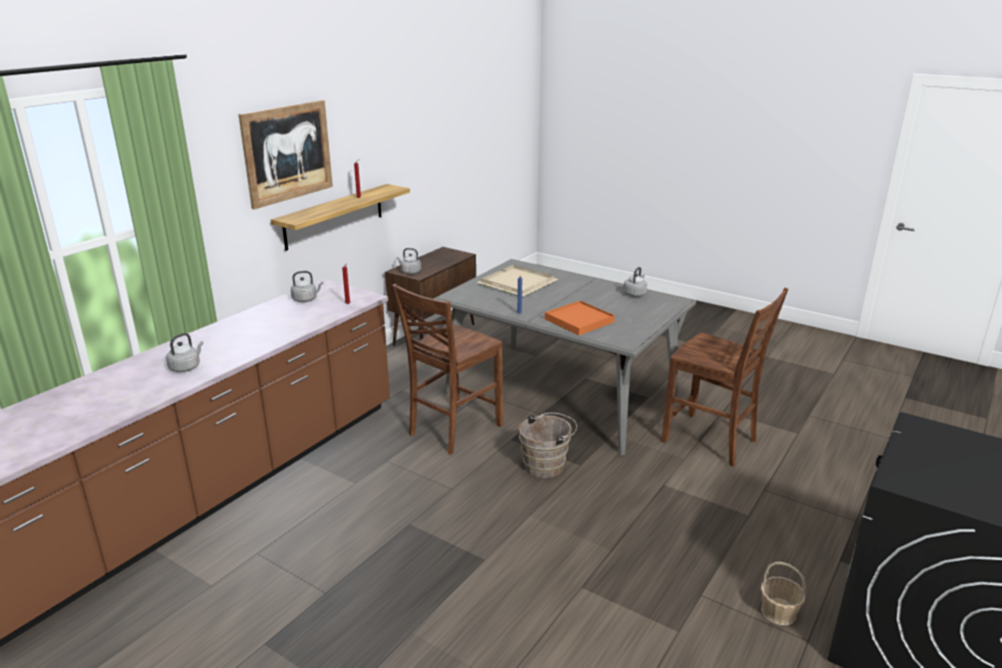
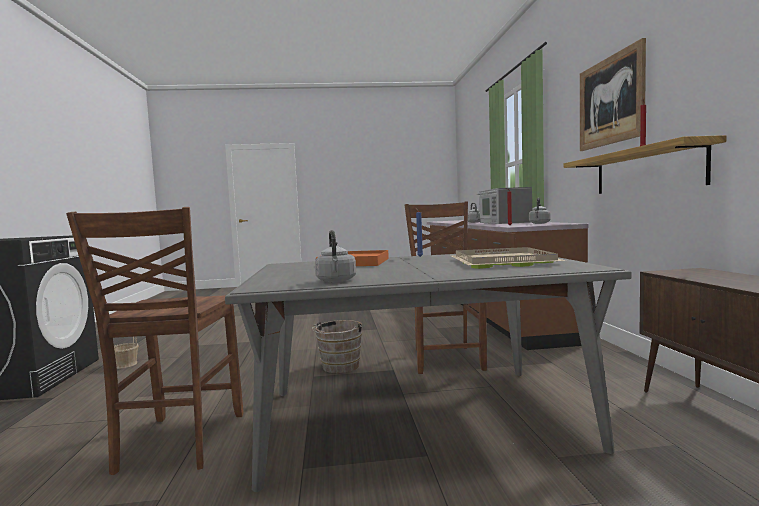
camera: 140 degrees right, 20 degrees down
(242, 332) = (503, 222): none -> microwave
(410, 272) = (685, 271): grey kettle -> none
(711, 441) = (179, 443): brown chair -> brown chair turned 90 degrees counterclockwise

